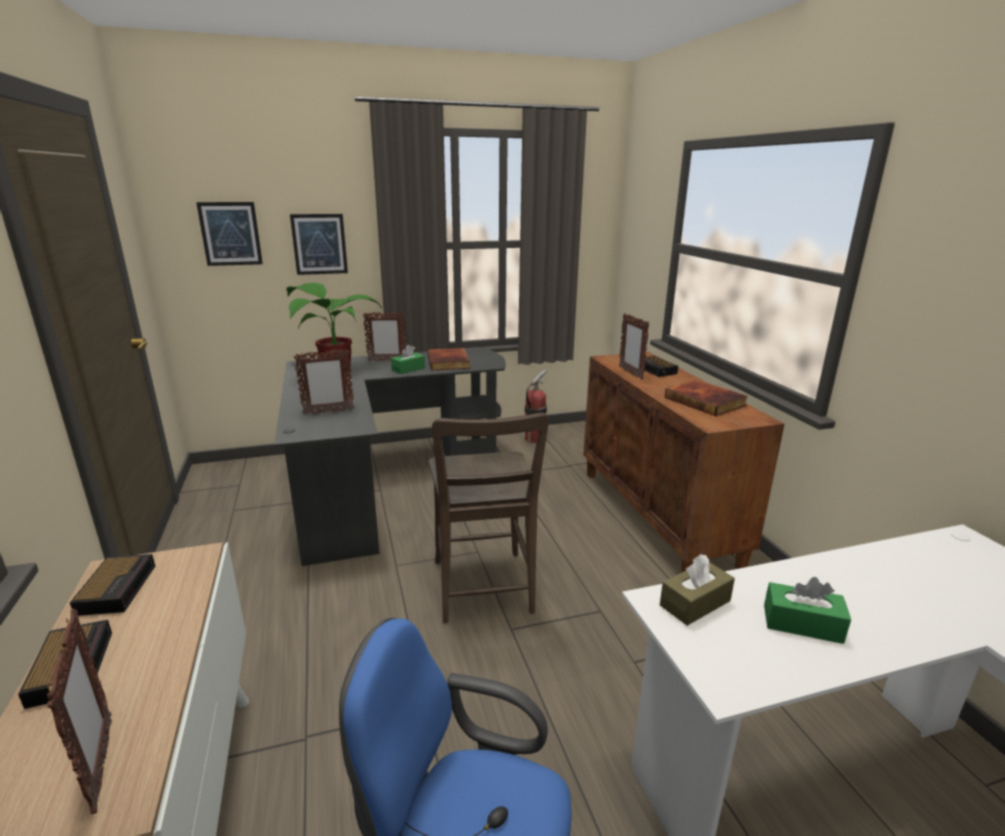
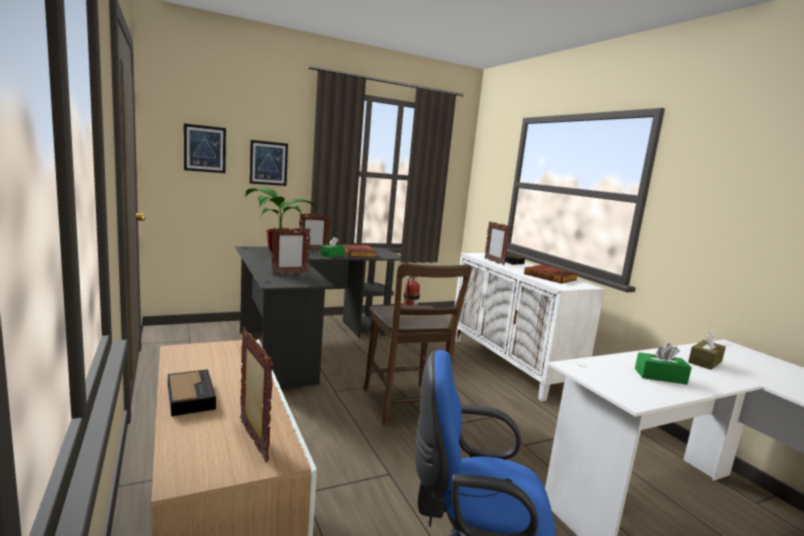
camera: 10 degrees left, 10 degrees down
(118, 588) = (193, 359): alarm clock -> none
(657, 516) = (511, 365): brown cabinet -> white cabinet
(695, 603) = (595, 367): brown tissue box -> brown tissue box (705, 362)

